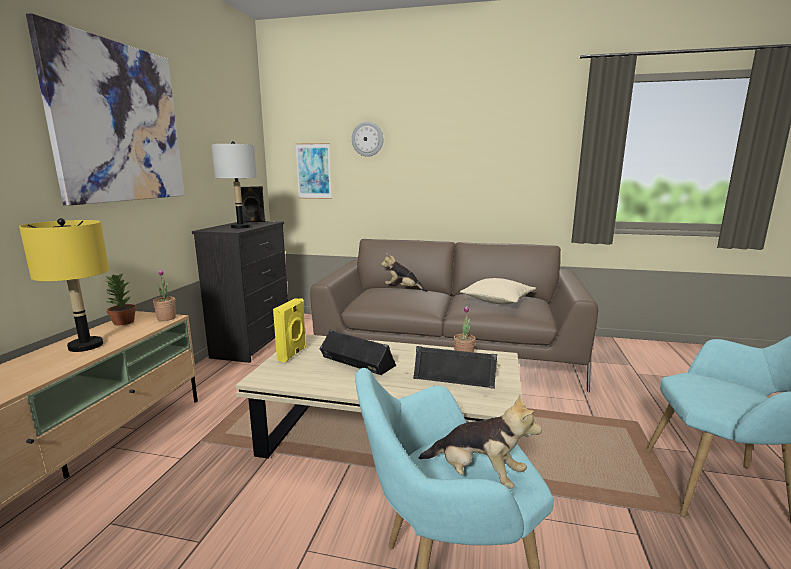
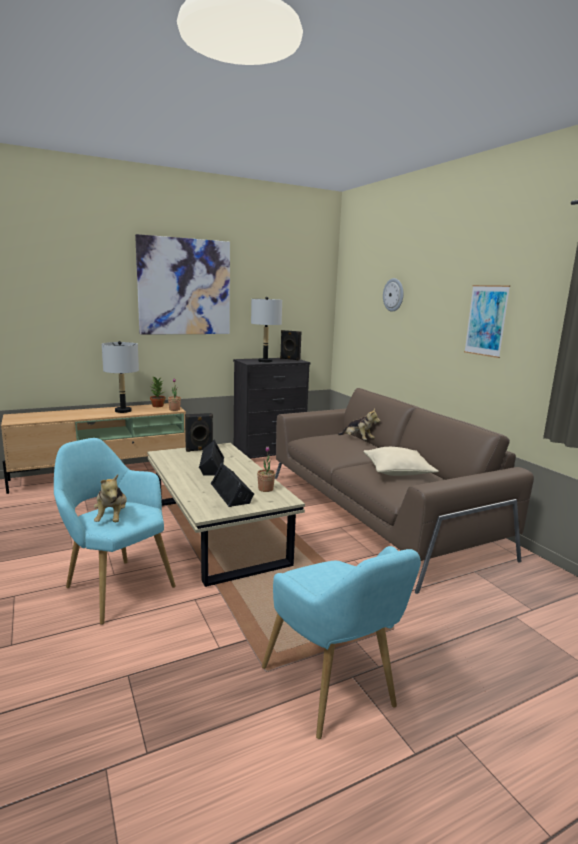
camera: 50 degrees right, 0 degrees up
(85, 346) = (123, 411): yellow table lamp -> grey table lamp
(293, 354) = (199, 450): yellow speaker -> black speaker
(313, 171) = (358, 321): picture -> picture (486, 320)
(403, 289) = (357, 440): plush toy -> plush toy turned 150 degrees clockwise

